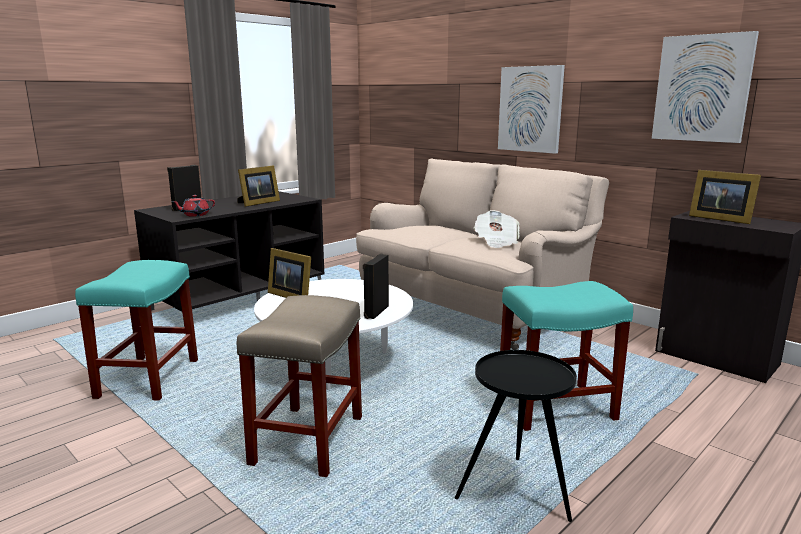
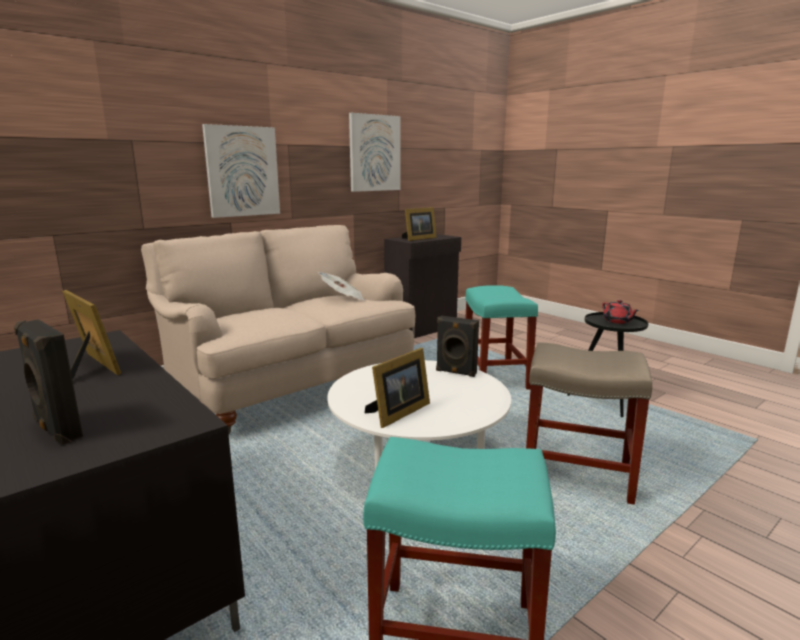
camera: 85 degrees left, 0 degrees up
(195, 215) = (164, 410): red teapot -> red teapot (617, 321)

